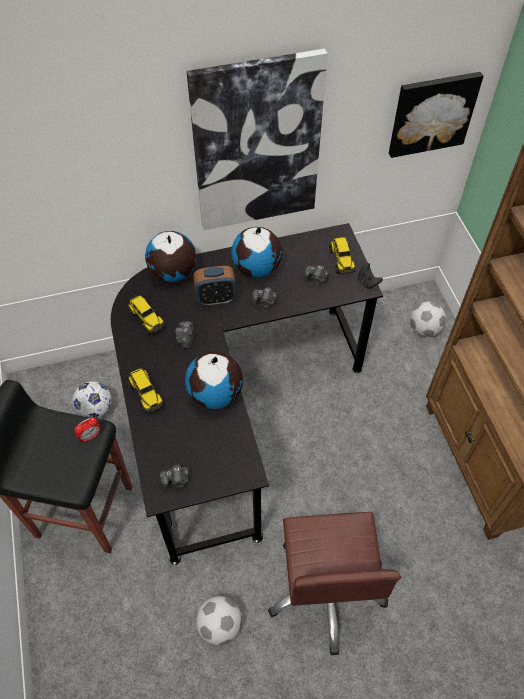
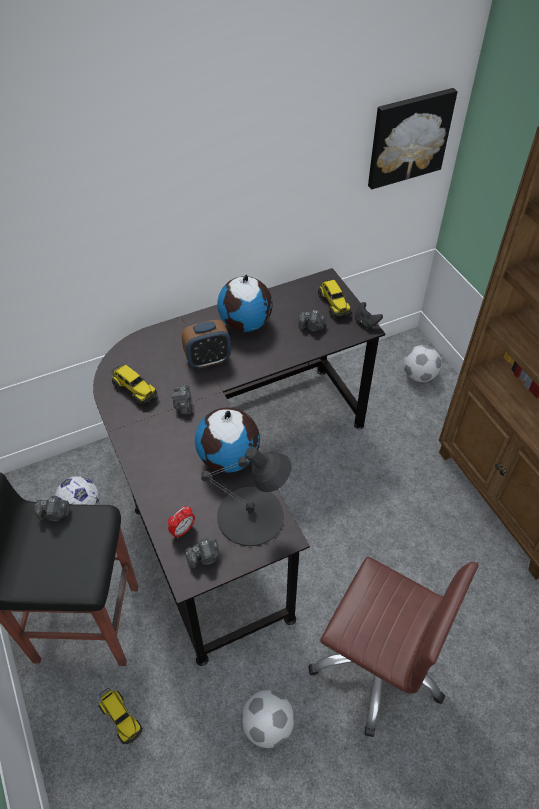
camera: 10 degrees left, 5 degrees down
(90, 436) = (94, 525): alarm clock -> alarm clock (182, 530)
(146, 394) = (150, 469): toy truck -> toy truck (121, 718)
(173, 273) = (155, 340): globe -> none
(224, 450) = (251, 516): none -> black table lamp
(257, 145) = (234, 184): picture -> none
(265, 302) = (262, 356): camera -> camera (55, 514)
(326, 590) = (378, 664): brown office chair -> brown office chair turned 45 degrees counterclockwise

